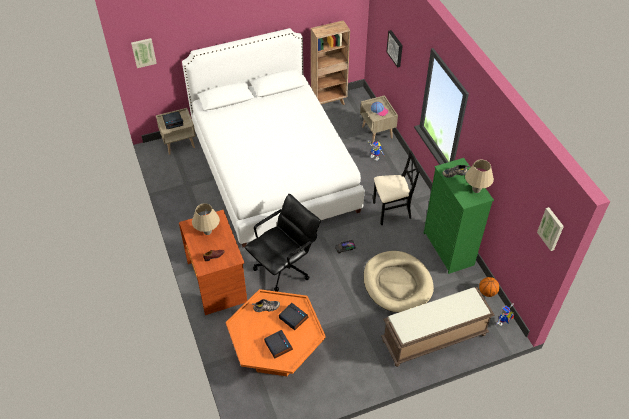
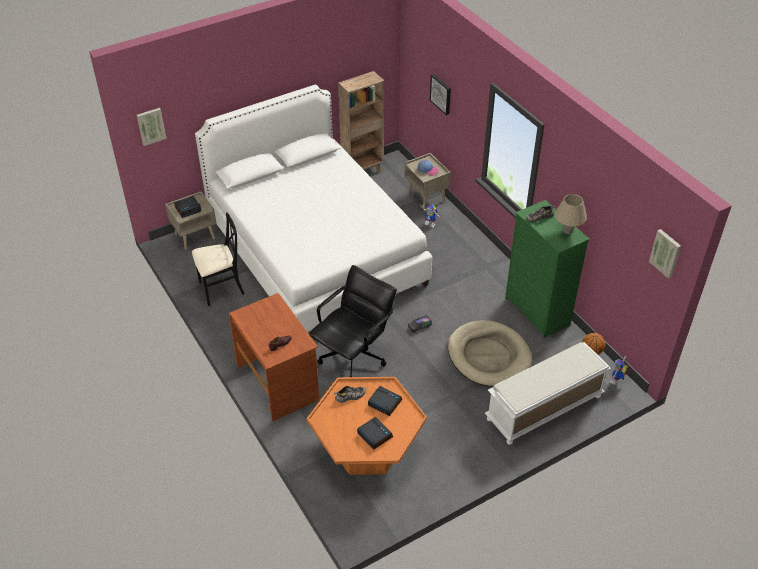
camera: 10 degrees left, 5 degrees down
(207, 231) = (266, 319): beige table lamp -> none
(391, 211) = (463, 279): black chair -> black chair (221, 289)
(433, 338) = (544, 408): brown bench -> white bench

